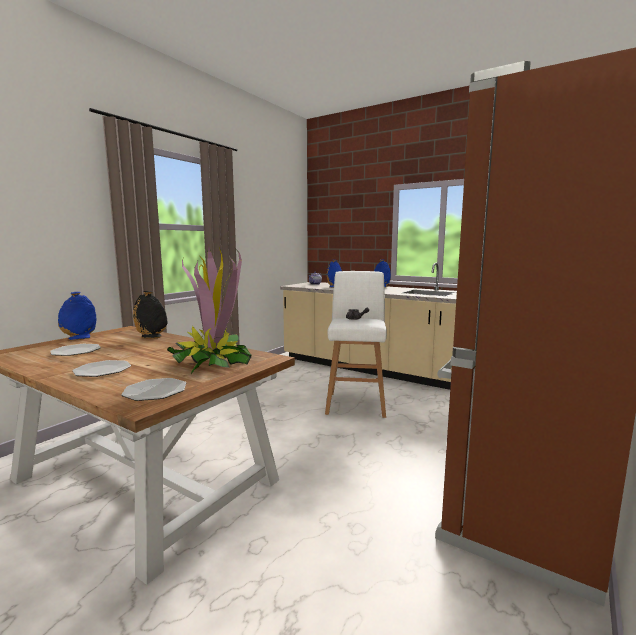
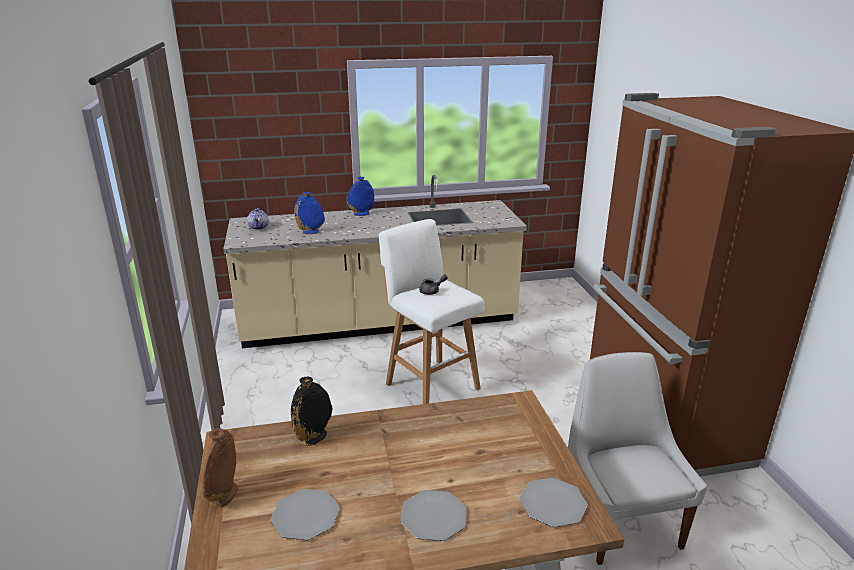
camera: 45 degrees left, 15 degrees up
(79, 338) = (224, 495): blue vase -> brown vase
(213, 362) = (492, 438): potted plant -> none
(348, 537) = (619, 522): none -> white chair

